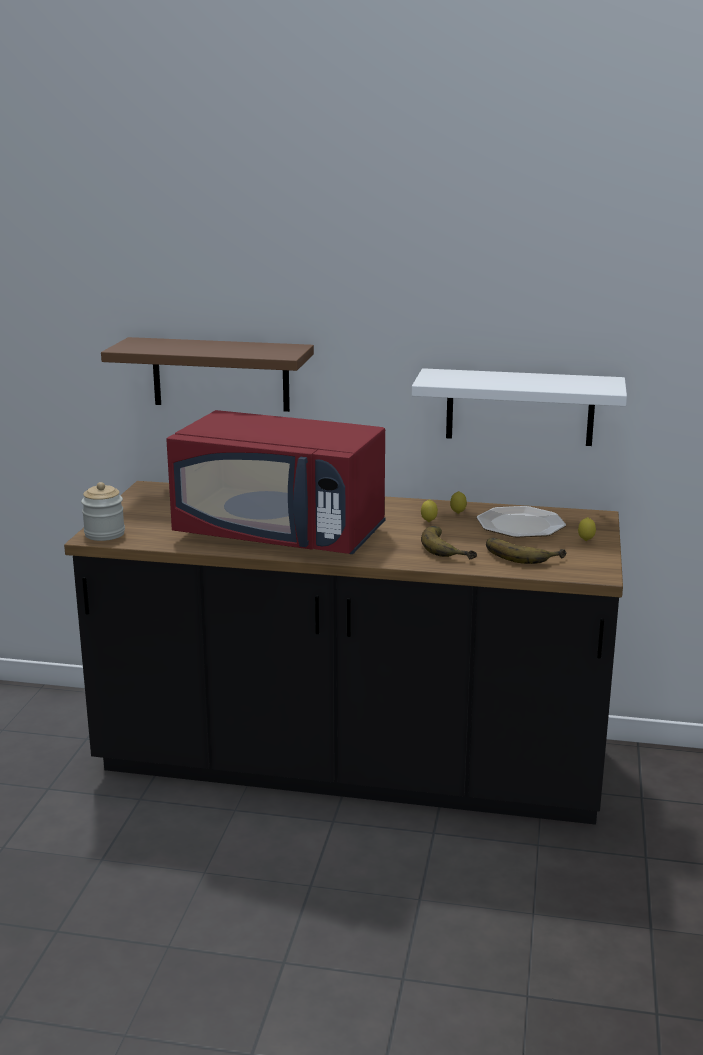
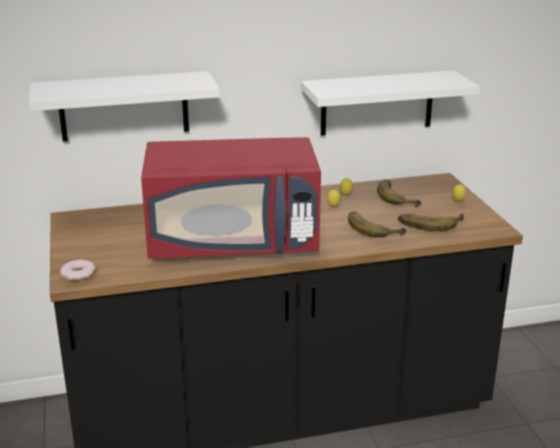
camera: 25 degrees left, 5 degrees up
(104, 534) = (78, 274): jar -> donut
(220, 374) = (124, 106): brown shelf -> white shelf
(519, 524) = (399, 197): plate -> banana

